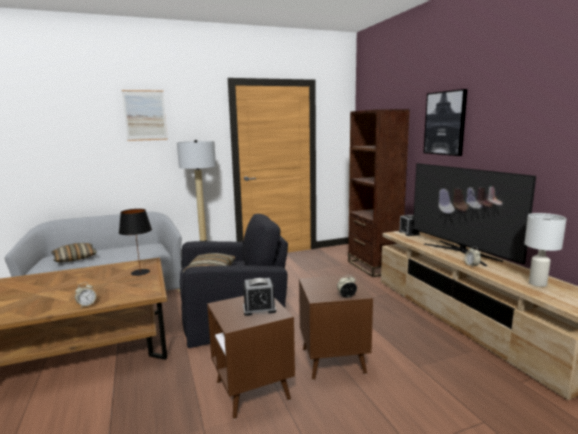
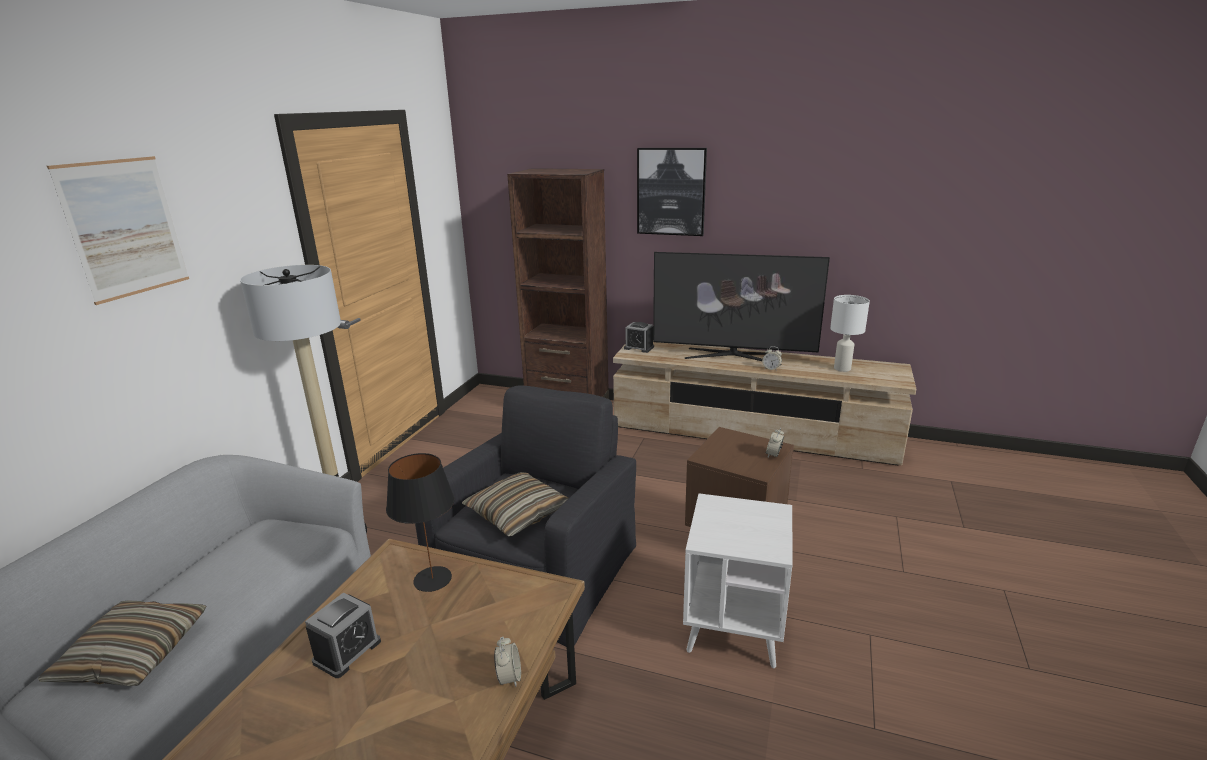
camera: 50 degrees left, 10 degrees up
(252, 390) = (733, 629): brown side table -> white side table
(259, 309) = (748, 518): alarm clock -> alarm clock (347, 651)

